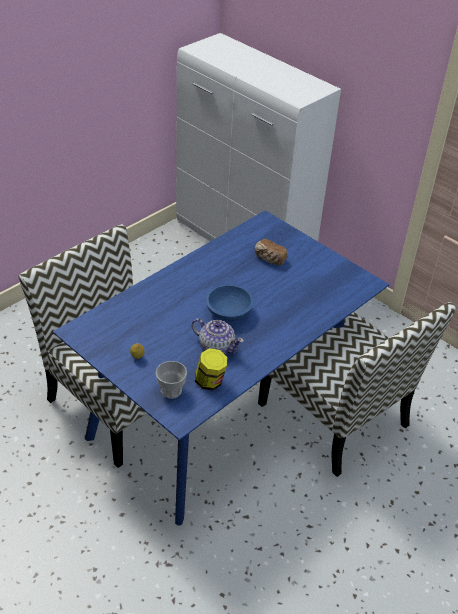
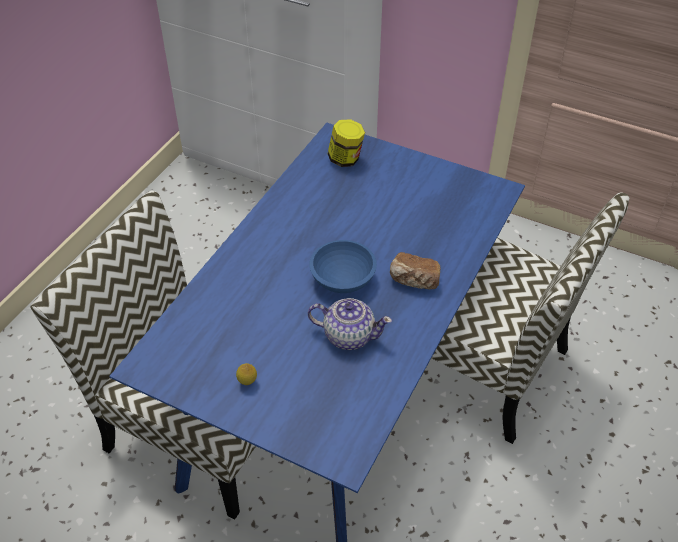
camera: 15 degrees left, 5 degrees up
(171, 390) = (315, 419): cup -> none
(210, 382) = (362, 390): jar -> jar (345, 159)
(269, 259) = (362, 189): bread -> bread (414, 281)

